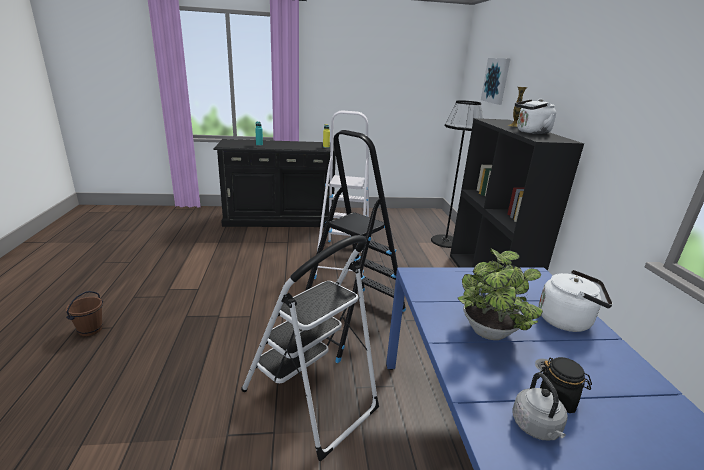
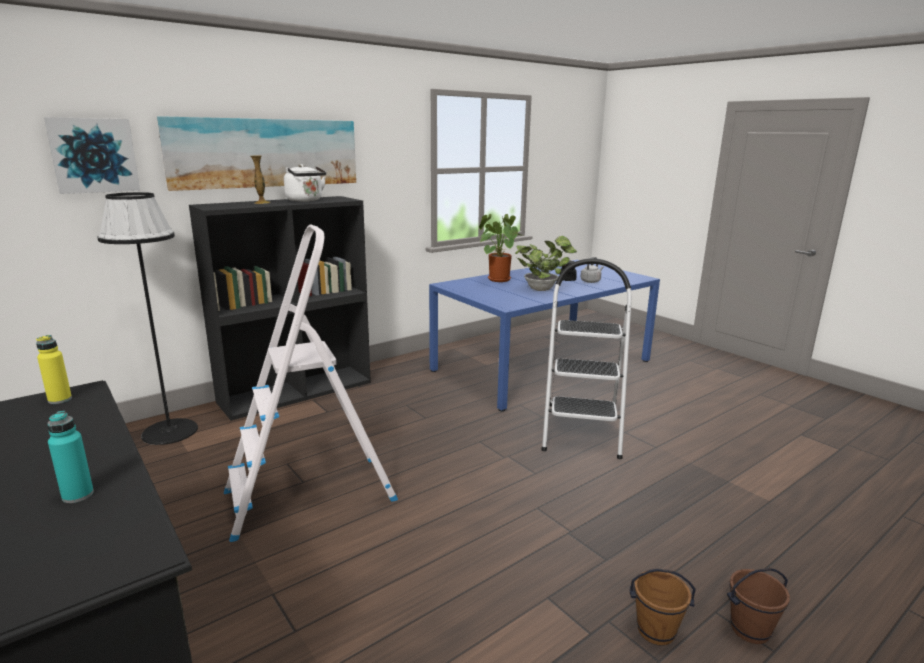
camera: 120 degrees left, 5 degrees down
(140, 304) = (656, 632): none -> brown bucket
(352, 320) = (460, 442): black step ladder -> none
(554, 88) = (265, 153): none -> picture
(567, 321) = (497, 279): white kettle -> potted plant

